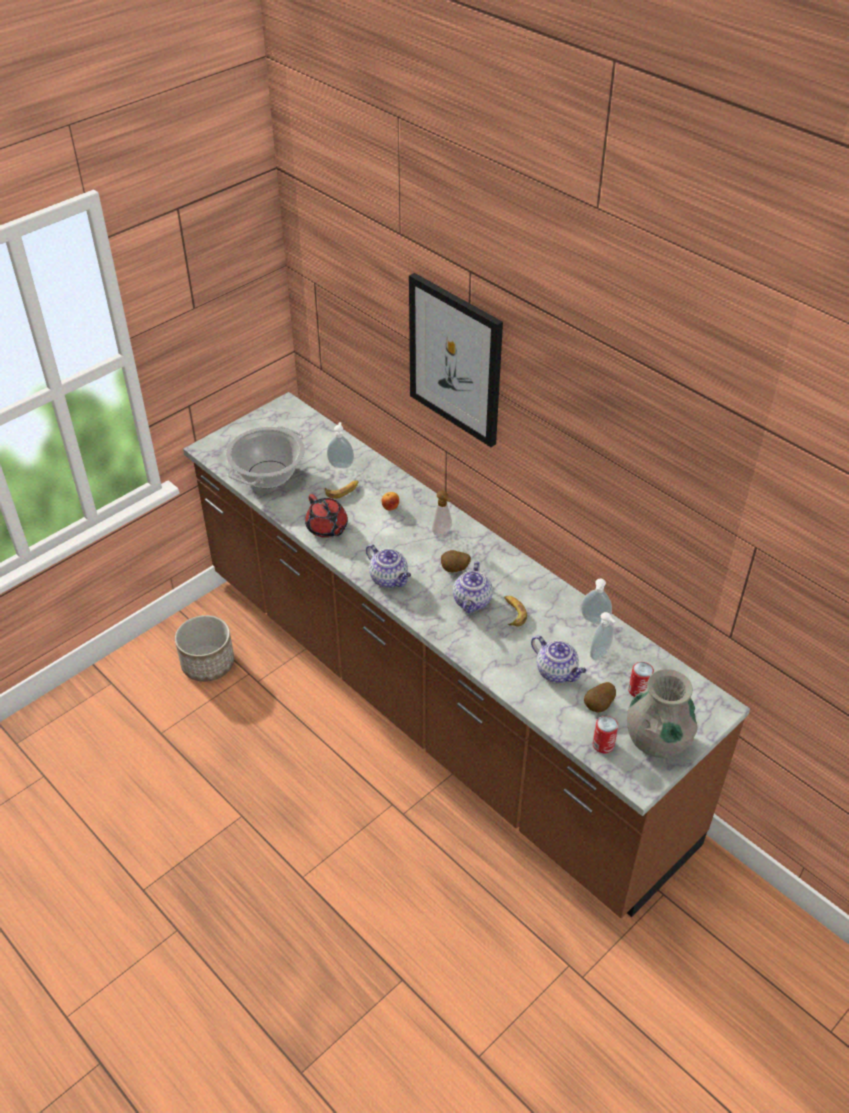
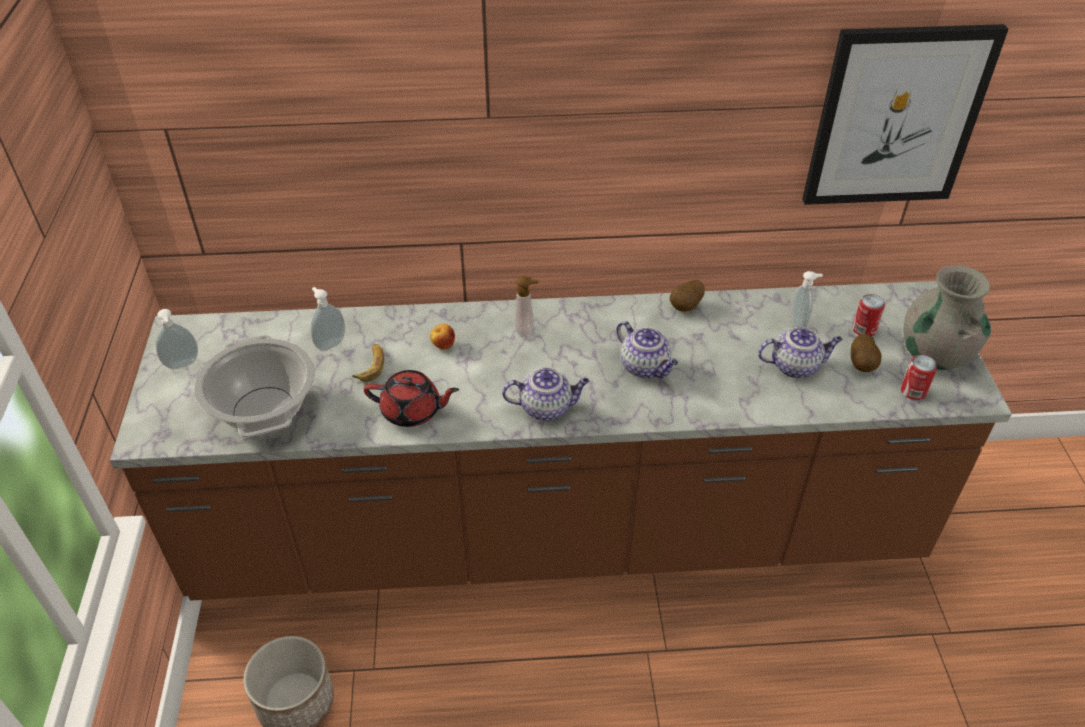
camera: 50 degrees left, 0 degrees up
(454, 570) = (587, 353): potato -> potato (686, 307)
(455, 360) = (471, 105): picture -> picture (896, 117)
(513, 613) = (689, 349): banana -> none
(594, 621) = (752, 304): soap dispenser -> soap dispenser (183, 365)

